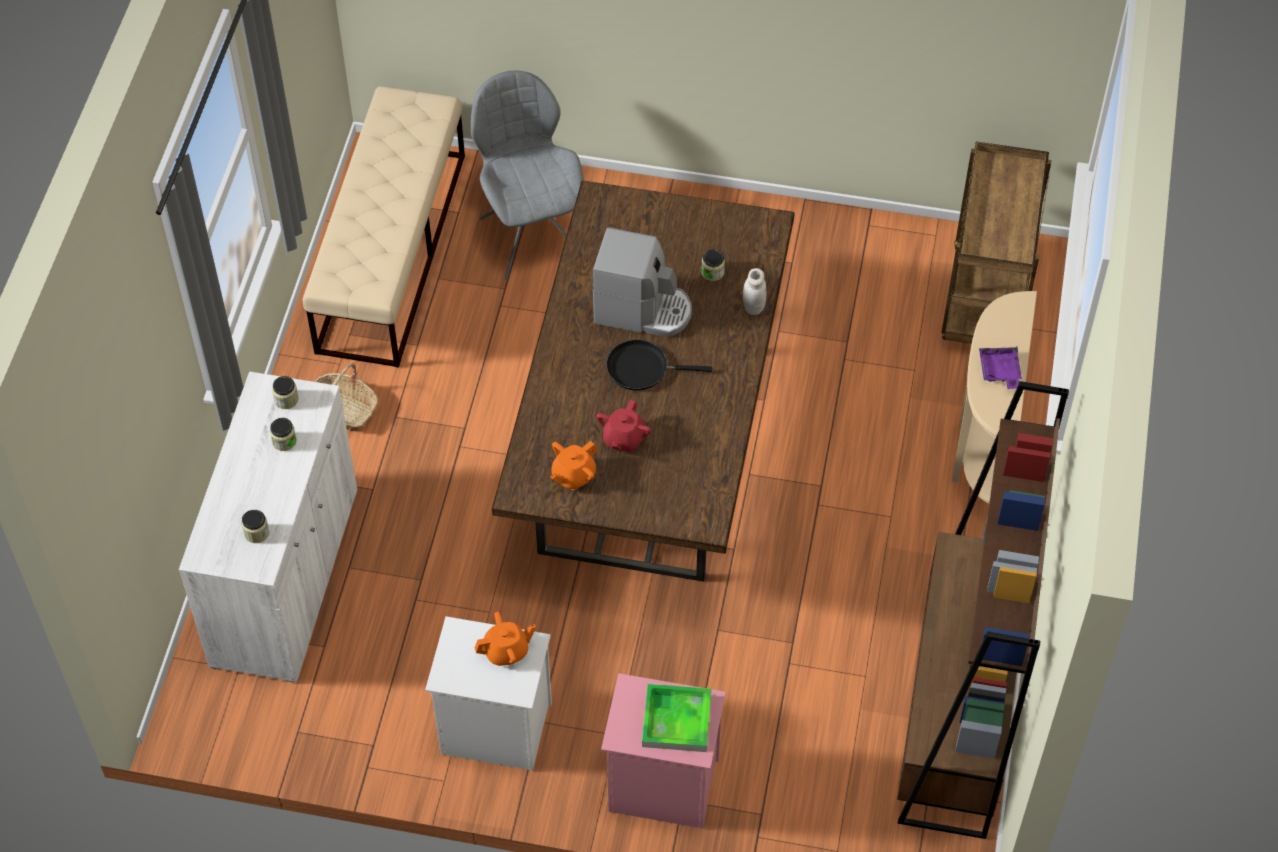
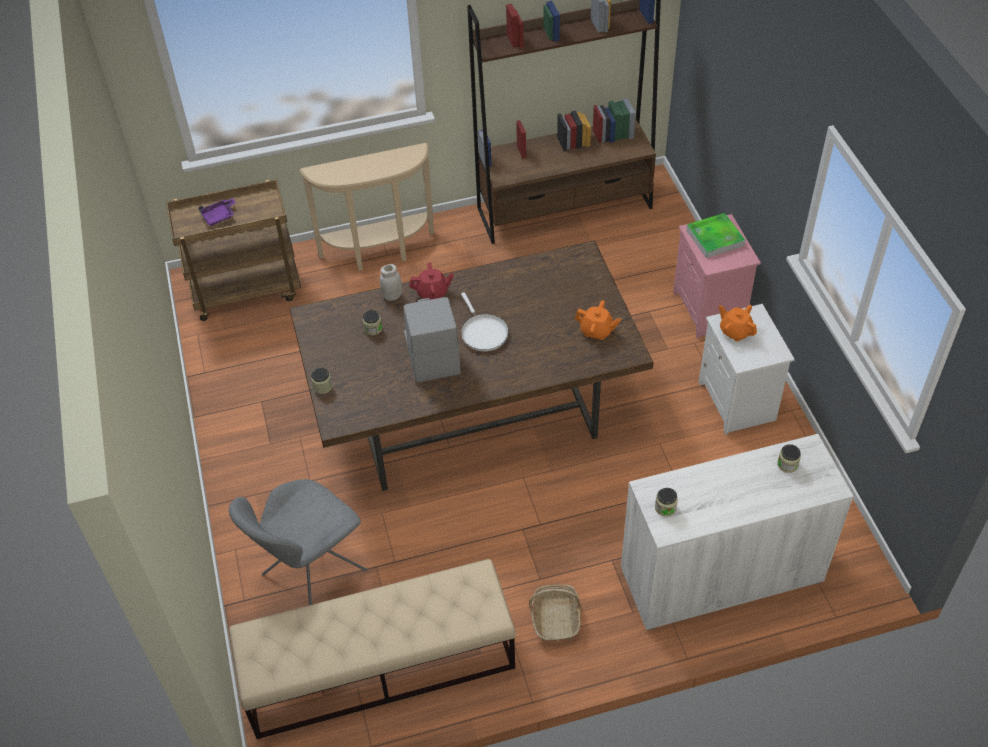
camera: 115 degrees left, 5 degrees down
(284, 441) = (701, 489): jar -> jar (322, 387)
(623, 439) = (549, 318): red teapot -> red teapot (432, 292)
(642, 368) = (483, 332): black frying pan -> white frying pan
(999, 371) = (378, 164): purple tray -> purple tray (219, 216)

